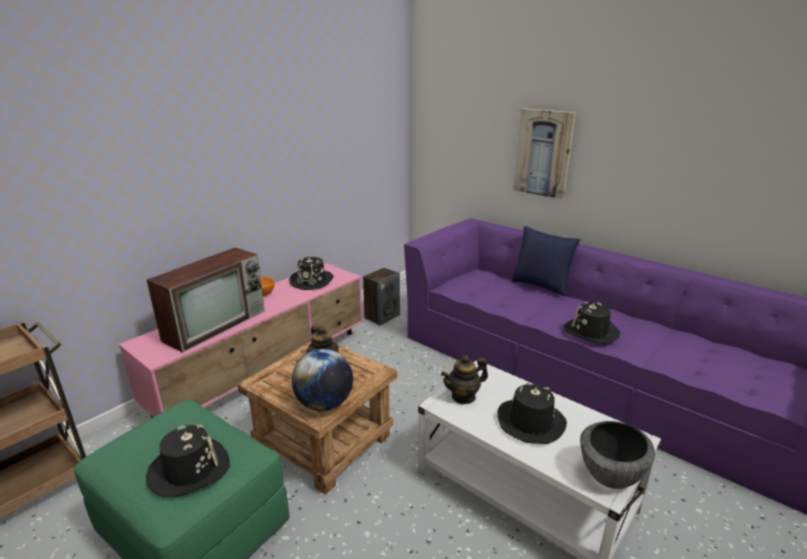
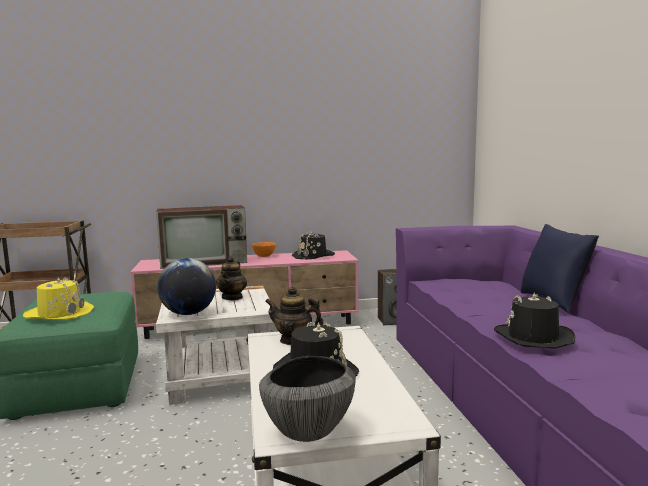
camera: 40 degrees right, 15 degrees down
(189, 469) = (59, 313): black hat -> yellow hat
(324, 441) = (221, 376): brown side table -> white side table
(543, 153) = (577, 133): picture -> none

